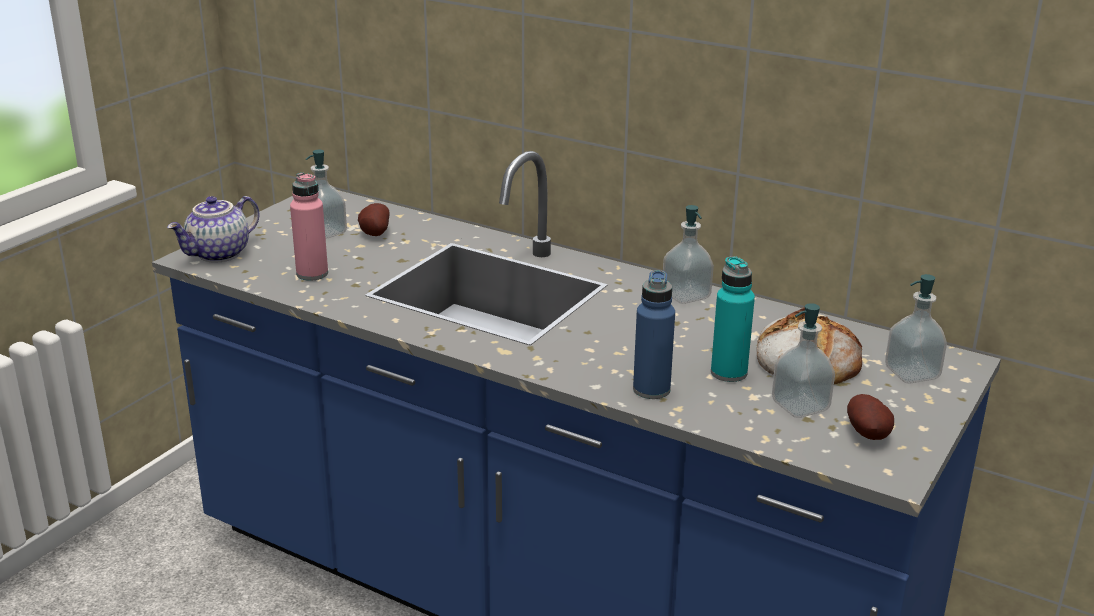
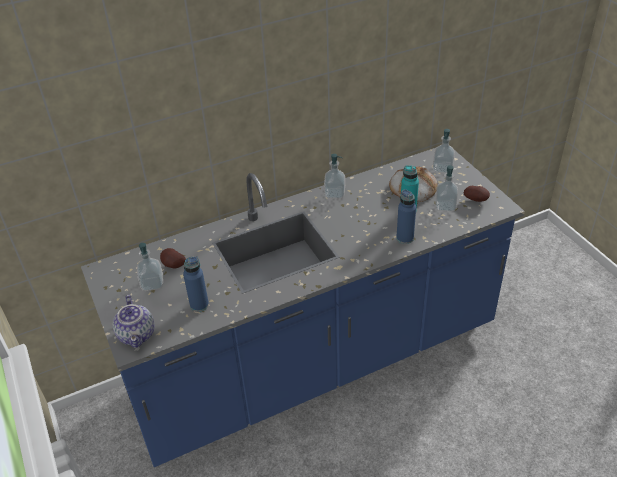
camera: 55 degrees left, 15 degrees up
(312, 274) = (199, 305): pink bottle -> blue bottle

